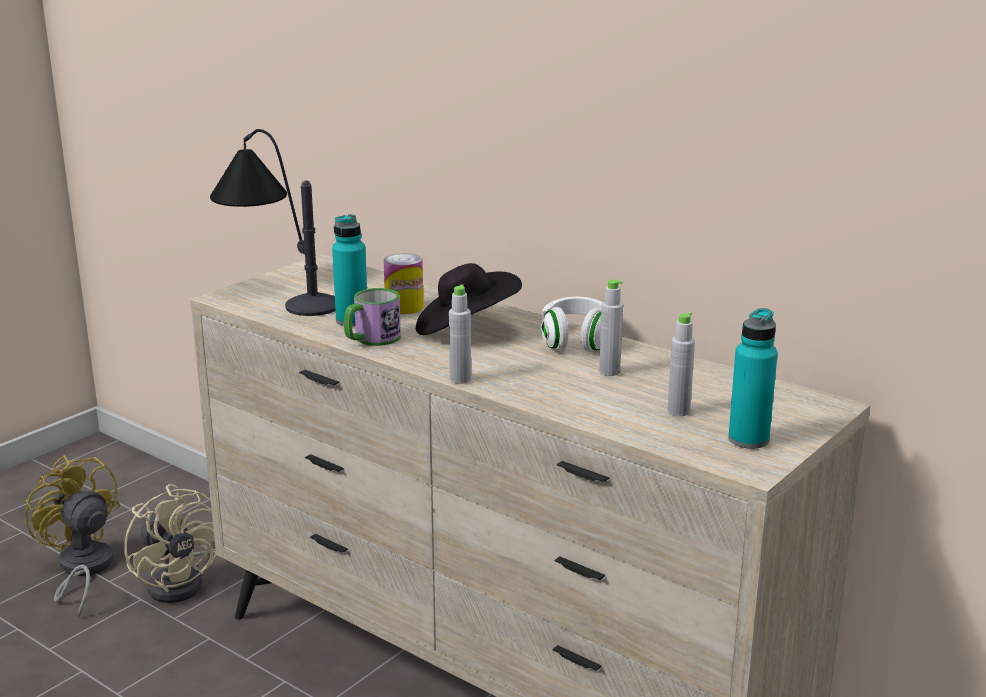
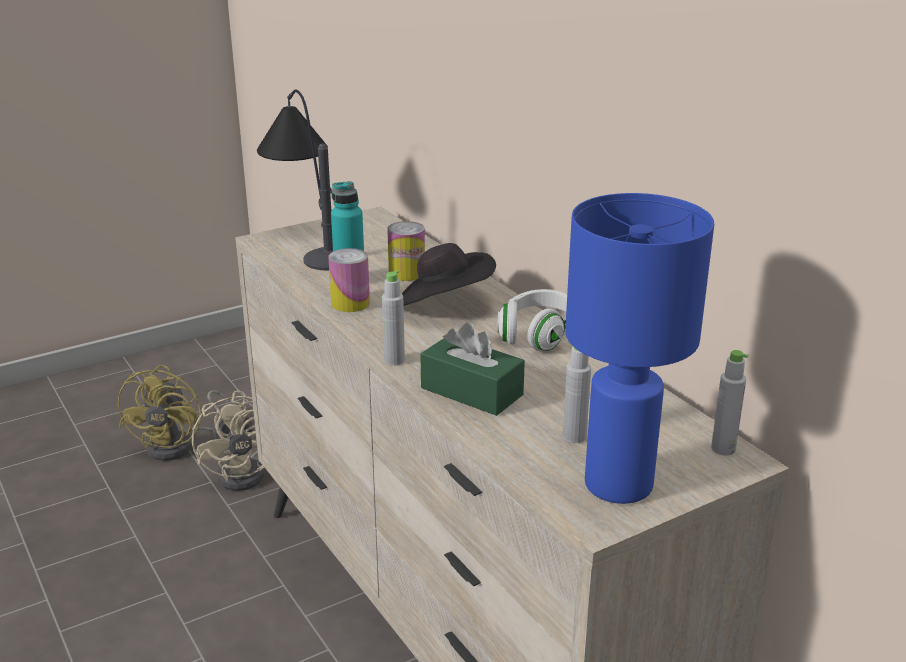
camera: 20 degrees right, 5 degrees up
(82, 570) = (180, 445): yellow fan -> yellow fan turned 150 degrees counterclockwise
(371, 339) = (350, 303): mug -> can
(556, 392) = (471, 391): none -> green tissue box
(609, 372) = (541, 377): grey bottle -> grey bottle (723, 449)
(748, 440) = (620, 485): turquoise bottle -> blue table lamp

